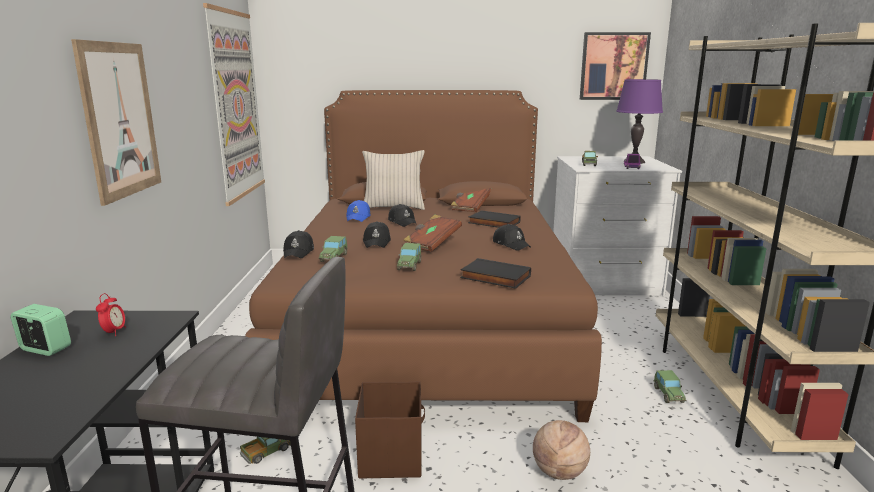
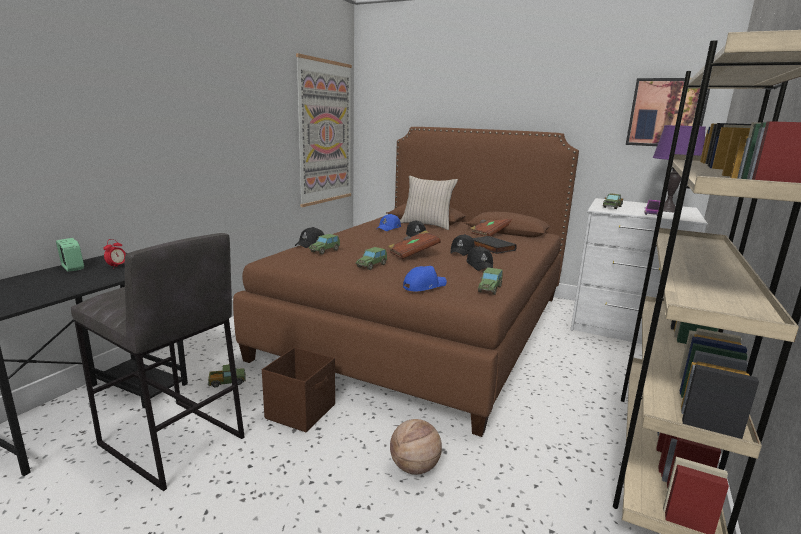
camera: 25 degrees right, 0 degrees up
(120, 120) = (189, 130): picture -> none
(377, 242) = (372, 246): black cap -> black cap (462, 251)
(494, 277) = (424, 286): black book -> blue cap
(668, 394) = (586, 438): toy car -> toy car (490, 289)

